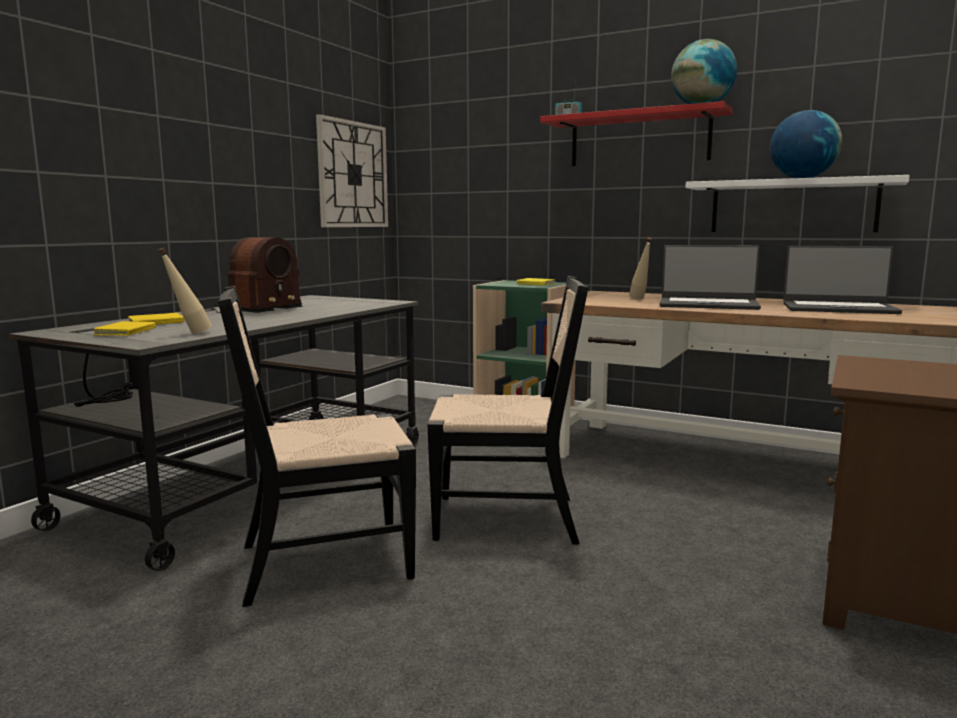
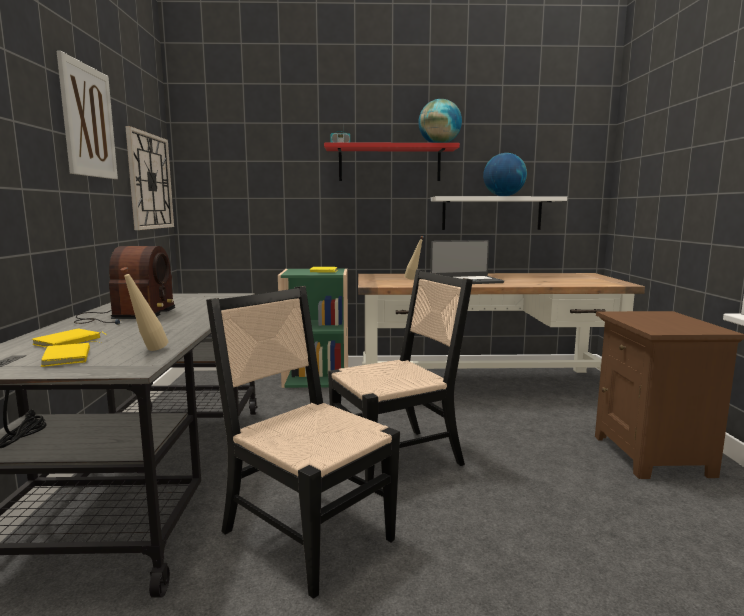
camera: 30 degrees left, 0 degrees up
(257, 112) = (88, 121): none -> picture
(324, 562) = (308, 535): chair -> chair turned 90 degrees clockwise
(838, 308) = (538, 279): laptop -> none

